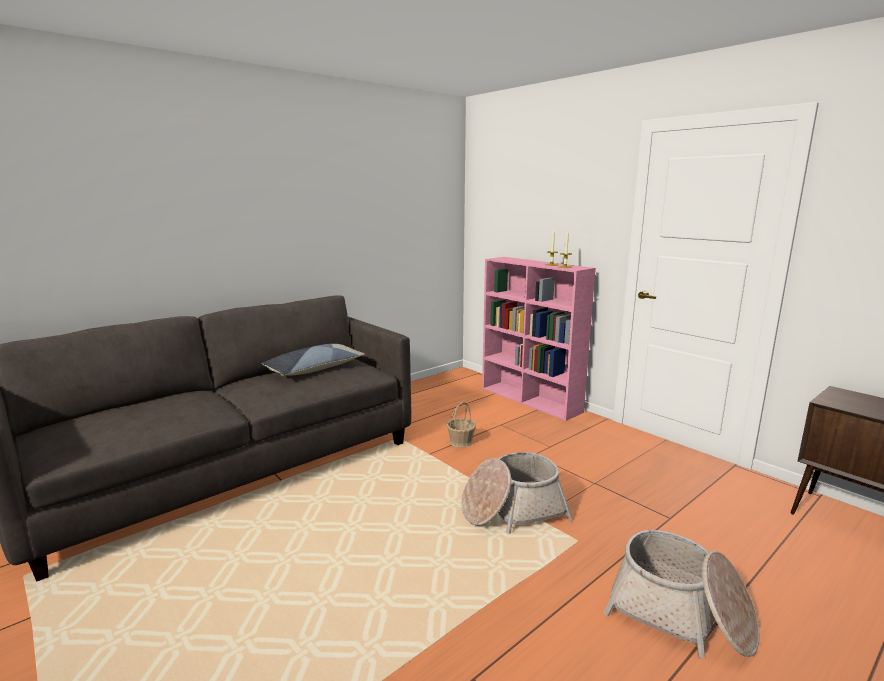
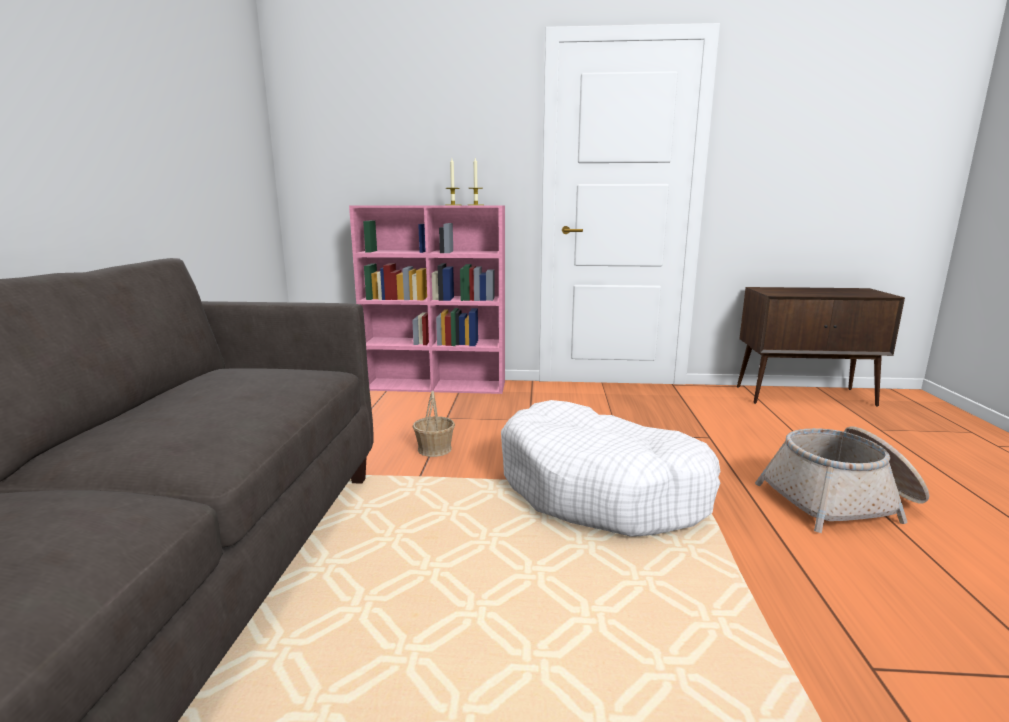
camera: 45 degrees left, 0 degrees up
(314, 369) = (208, 390): pillow -> none
(512, 510) = (602, 489): basket -> white dog bed

